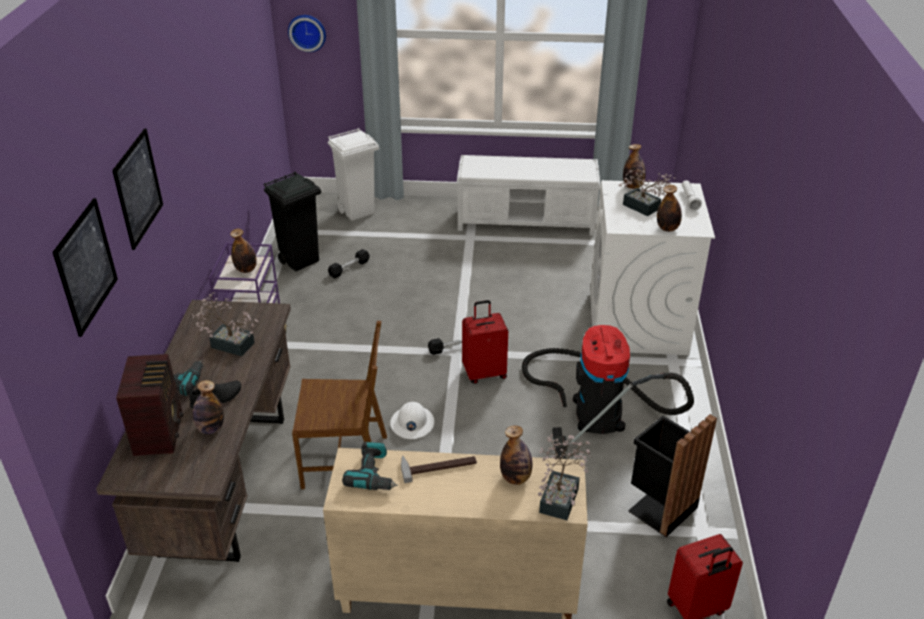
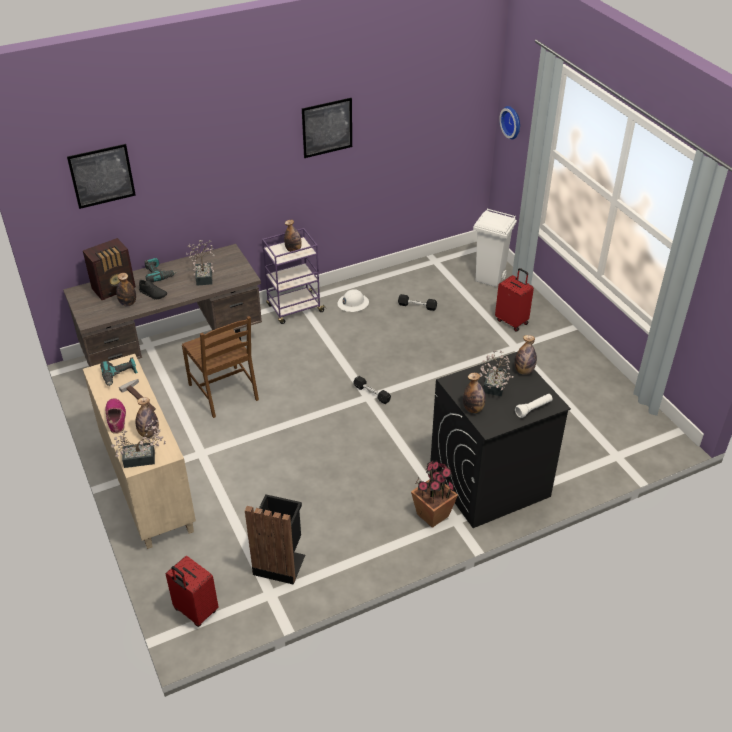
camera: 60 degrees right, 5 degrees up
(138, 188) = (187, 155): picture -> picture (327, 127)
(300, 261) = (404, 281): black trash can -> none
(412, 423) = (278, 406): white hard hat -> white hard hat (353, 303)
(462, 502) = (116, 418): none -> shoe
(484, 373) = (356, 419): red suitcase -> red suitcase (512, 321)
(527, 221) = (572, 368): white bench -> none
(595, 409) = (361, 492): vacuum cleaner -> none
(638, 323) = (489, 483): white washing machine -> black washing machine
(657, 372) = (433, 514): none -> potted plant

